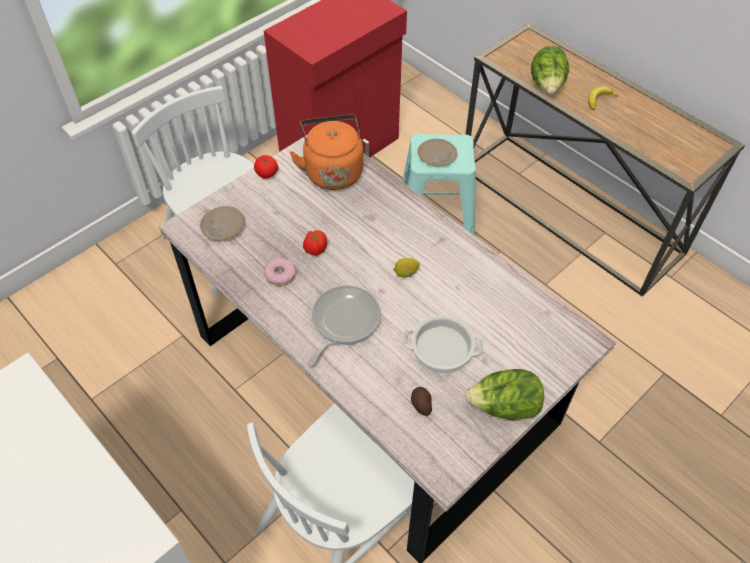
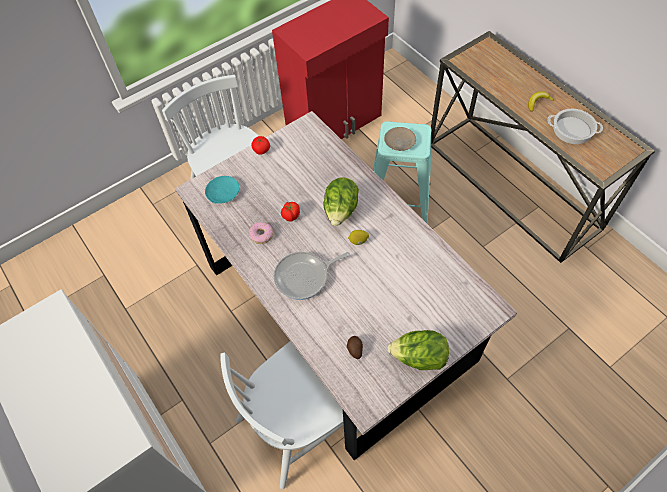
camera: 10 degrees right, 5 degrees up
(223, 227) = (222, 193): beige plate -> turquoise plate
(332, 171) = (312, 151): orange kettle -> none
(343, 322) = (304, 277): frying pan -> frying pan turned 150 degrees counterclockwise
(442, 348) = (378, 305): cooking pot -> cooking pot (573, 129)
(547, 86) = (495, 88): lettuce -> lettuce (341, 211)

